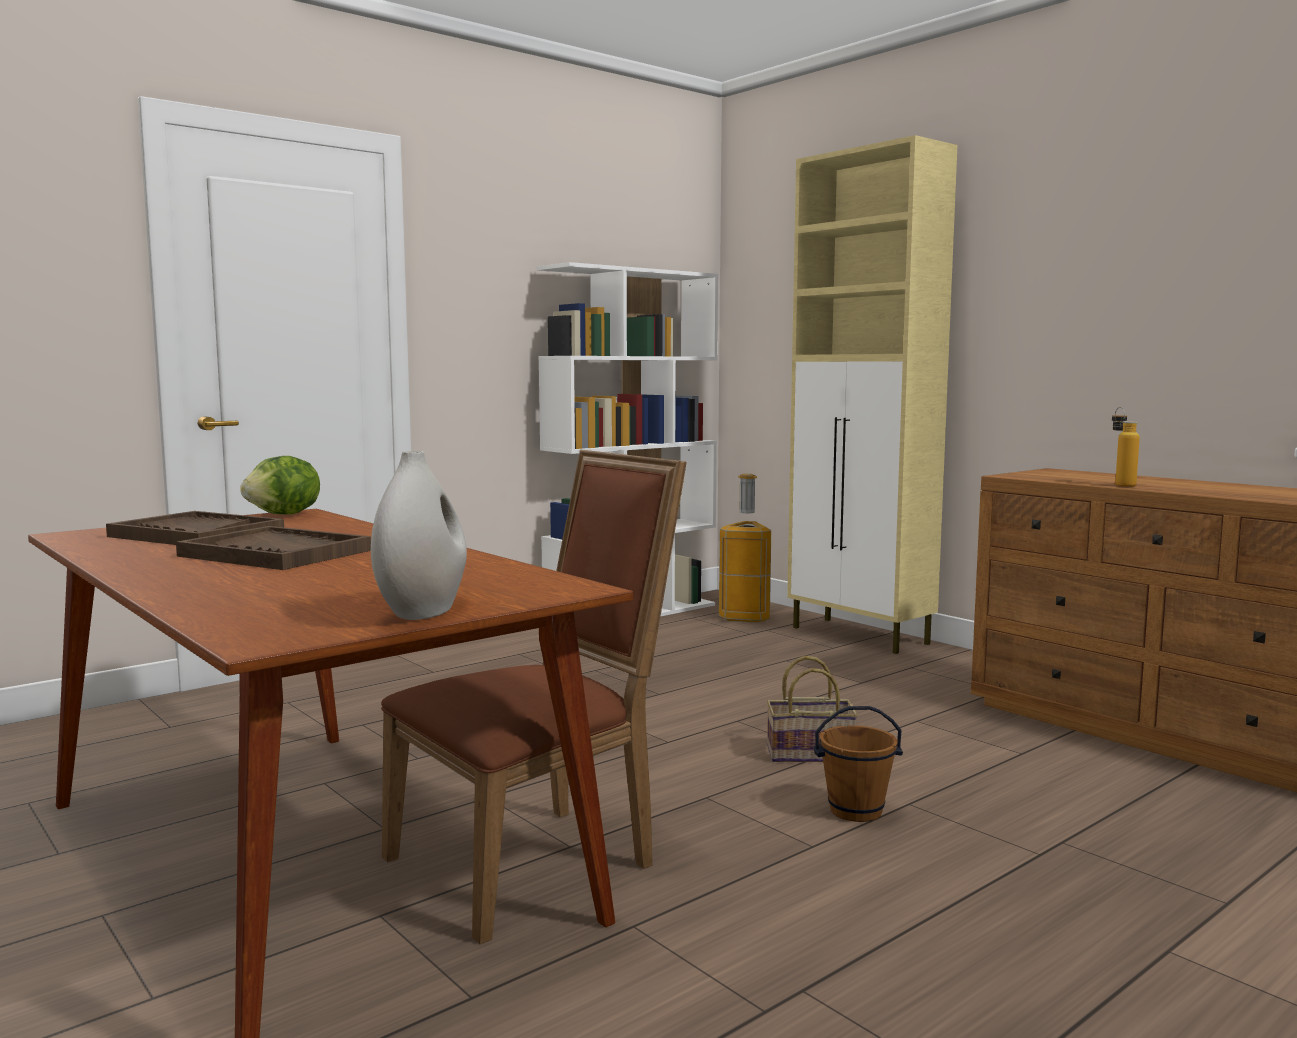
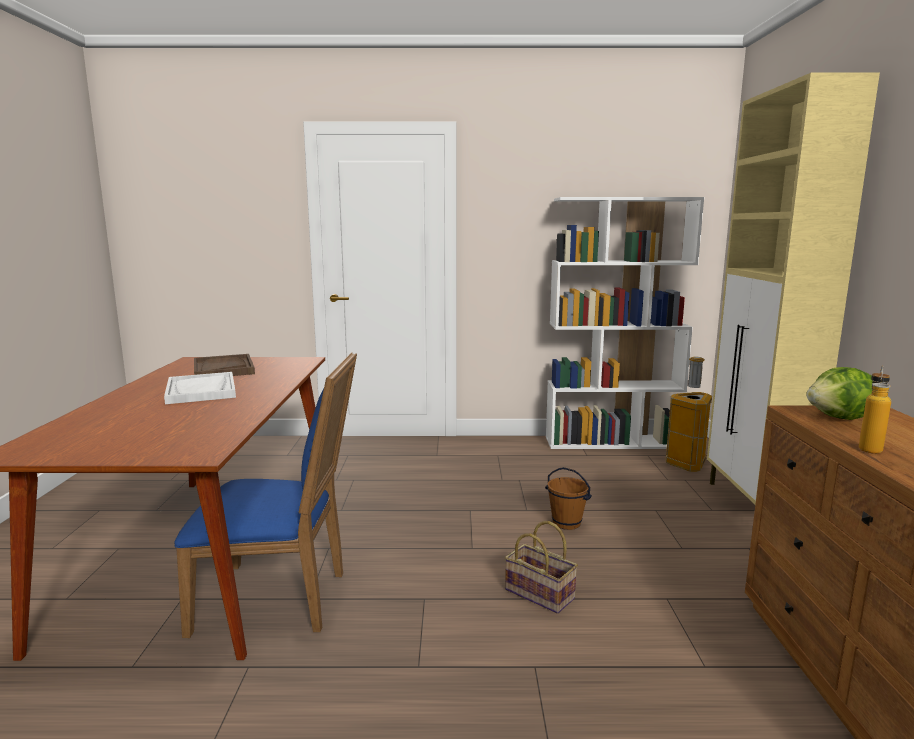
camera: 40 degrees right, 5 degrees up
(276, 553) = (201, 390): brown tray -> white tray
(285, 515) = (295, 360): lettuce -> lettuce (841, 418)
(422, 612) = (101, 453): white vase -> none
(535, 860) = (280, 599): brown chair -> blue chair
(856, 812) = (489, 654): brown bucket -> brown bucket (566, 523)

